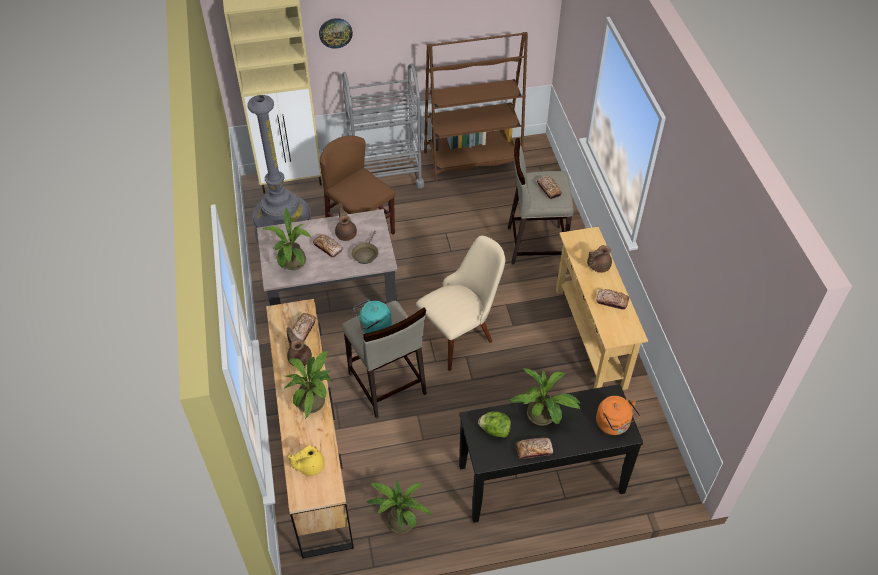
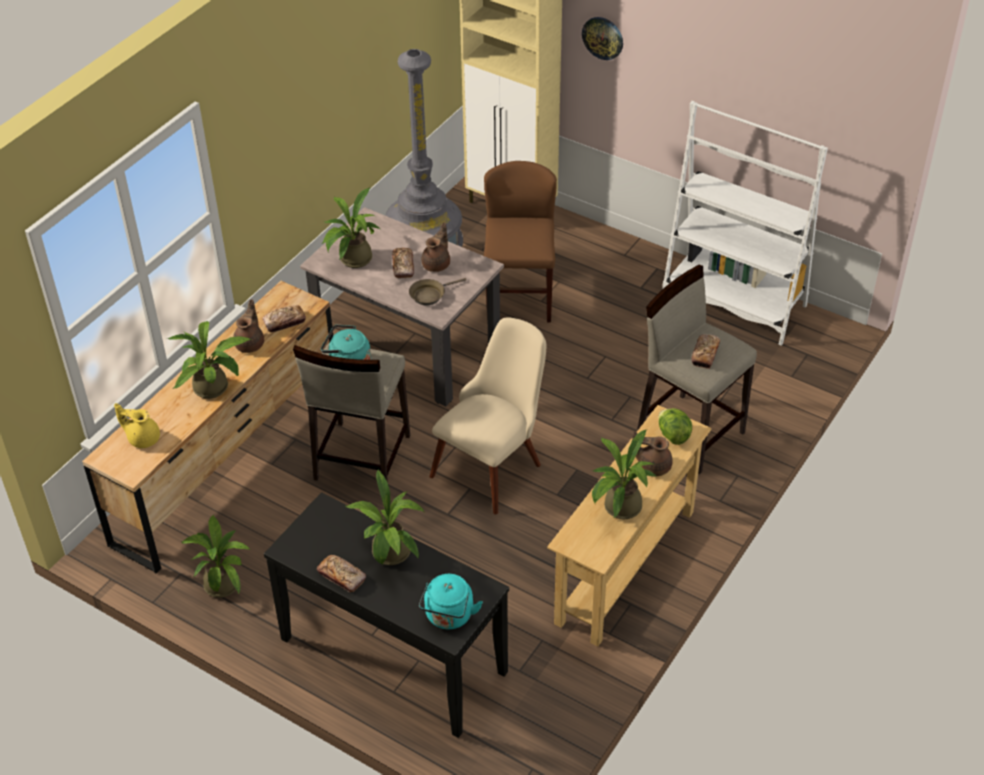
camera: 45 degrees right, 5 degrees down
(385, 174) = (616, 258): grey cart -> none
(461, 332) = (494, 462): beige chair -> beige chair turned 60 degrees counterclockwise
(473, 160) = (733, 302): brown bookcase -> white bookcase
(494, 430) = (330, 531): lettuce -> lettuce (673, 435)
(612, 301) = (618, 509): bread -> potted plant
(614, 424) = (449, 617): orange kettle -> turquoise kettle

